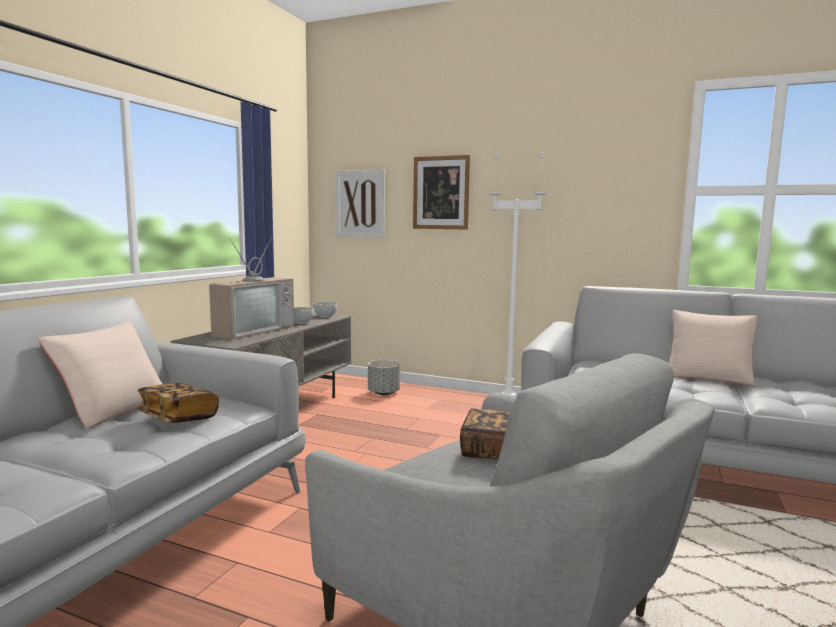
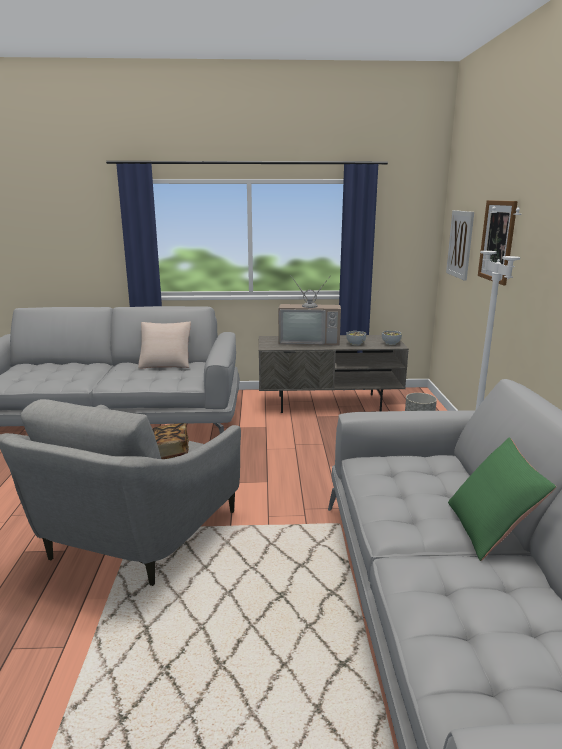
camera: 65 degrees right, 10 degrees up
(178, 417) = (161, 376): book -> none
(709, 376) = (490, 529): beige pillow -> green pillow

